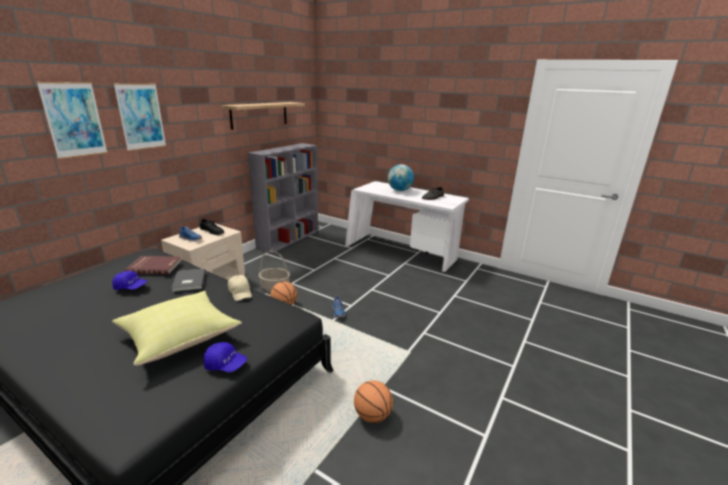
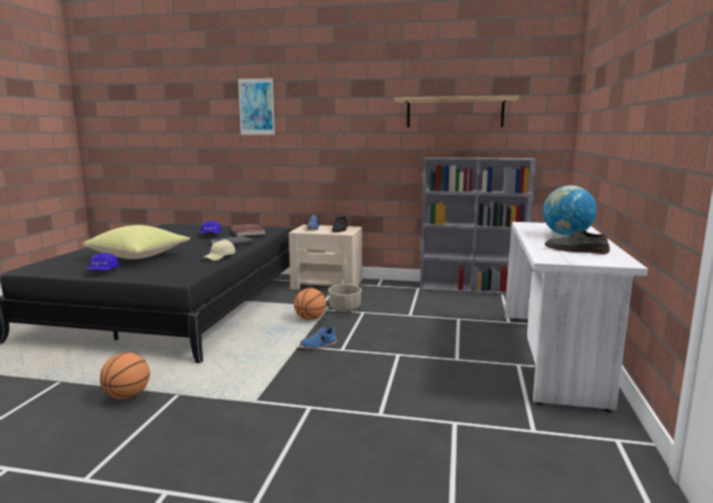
camera: 70 degrees right, 10 degrees down
(141, 116) = (308, 107): picture -> none

